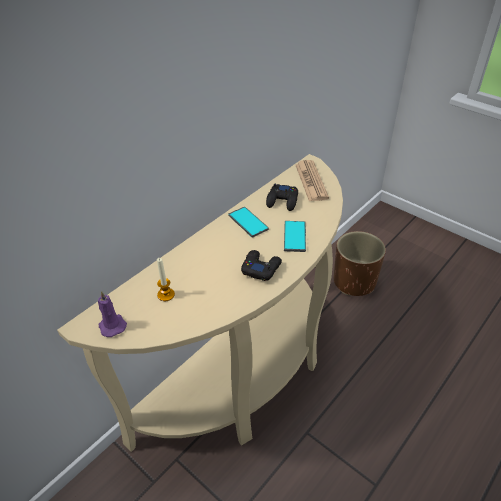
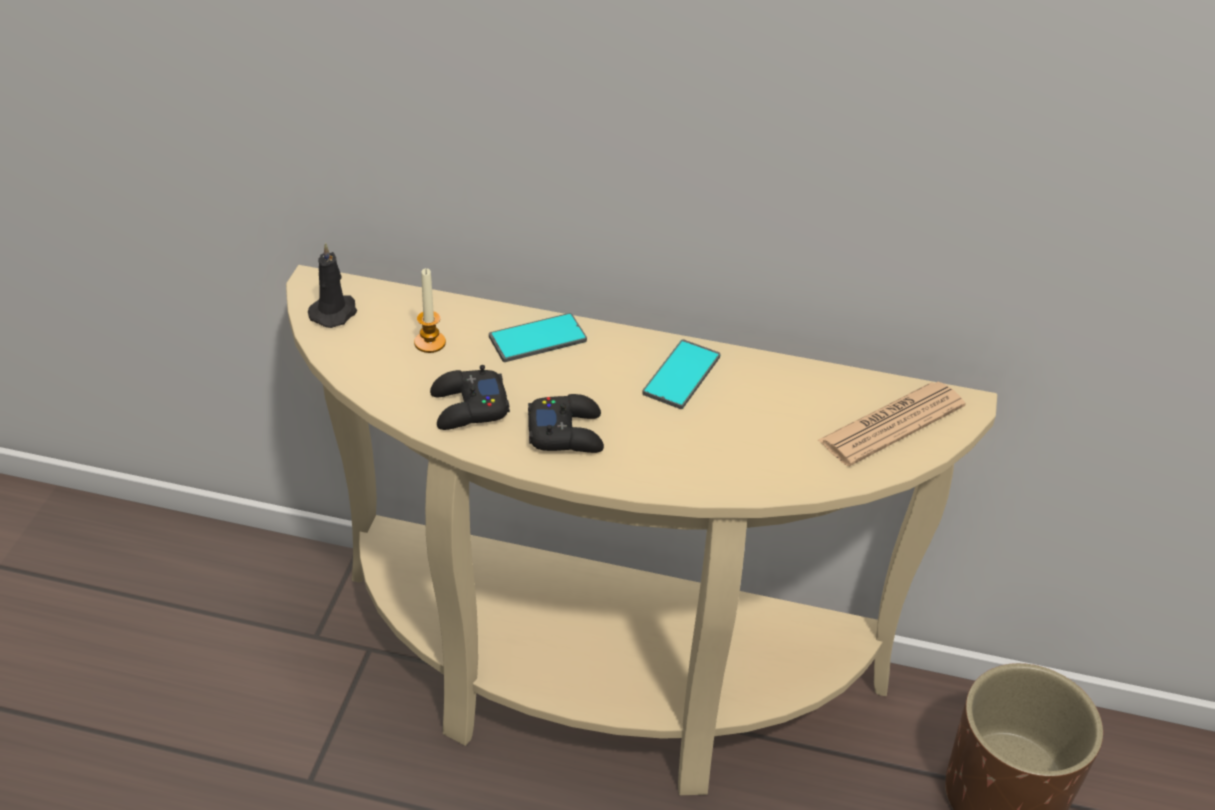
camera: 60 degrees right, 0 degrees up
(112, 325) = (334, 312): purple candle -> black candle
(282, 201) = (786, 402): black game controller -> black game controller (468, 408)
(295, 236) = (688, 452): phone -> phone (537, 339)

